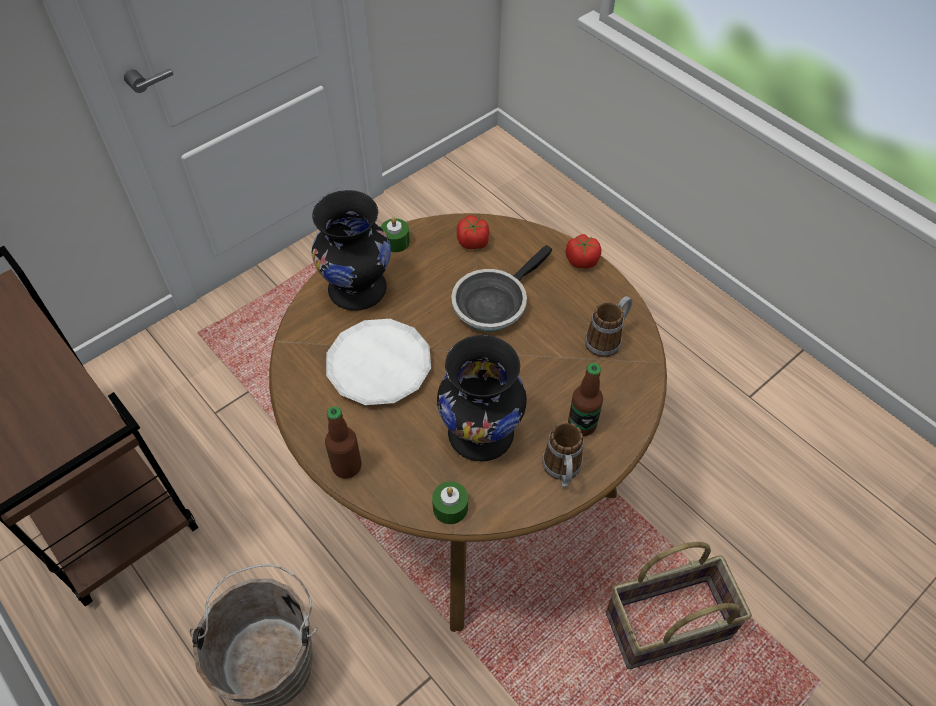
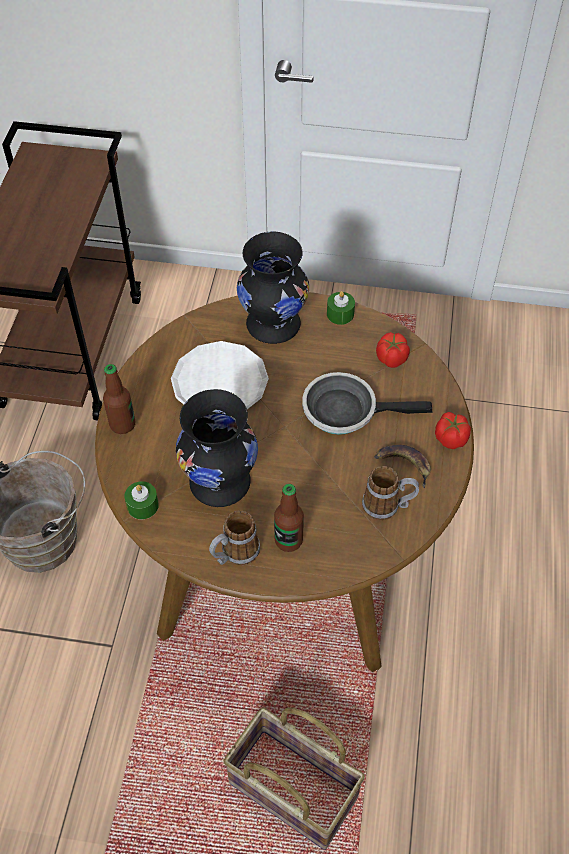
camera: 50 degrees right, 0 degrees up
(578, 304) = (403, 465): none -> banana

